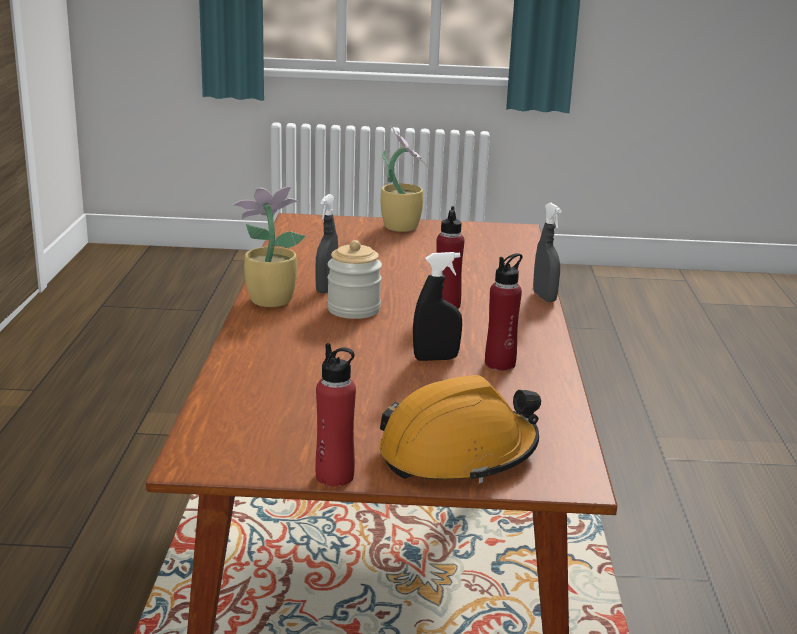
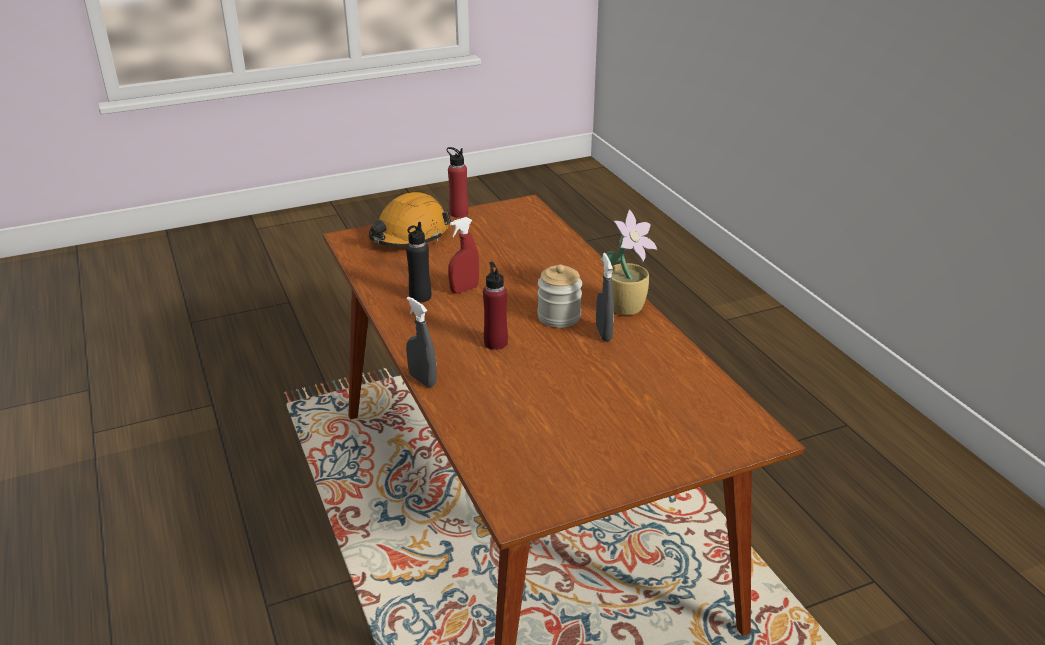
camera: 155 degrees right, 10 degrees up
(401, 227) = (647, 463): potted plant -> none
(436, 358) = (464, 289): black spray bottle -> red spray bottle
(500, 364) = (420, 297): red bottle -> black bottle

